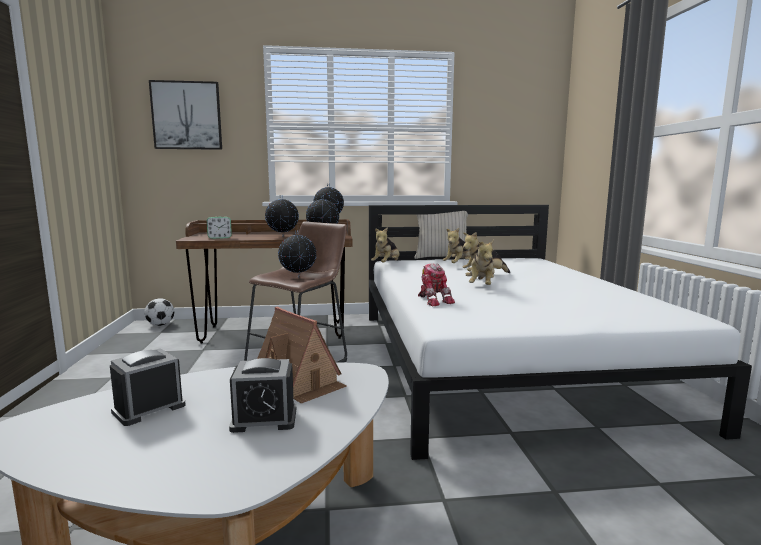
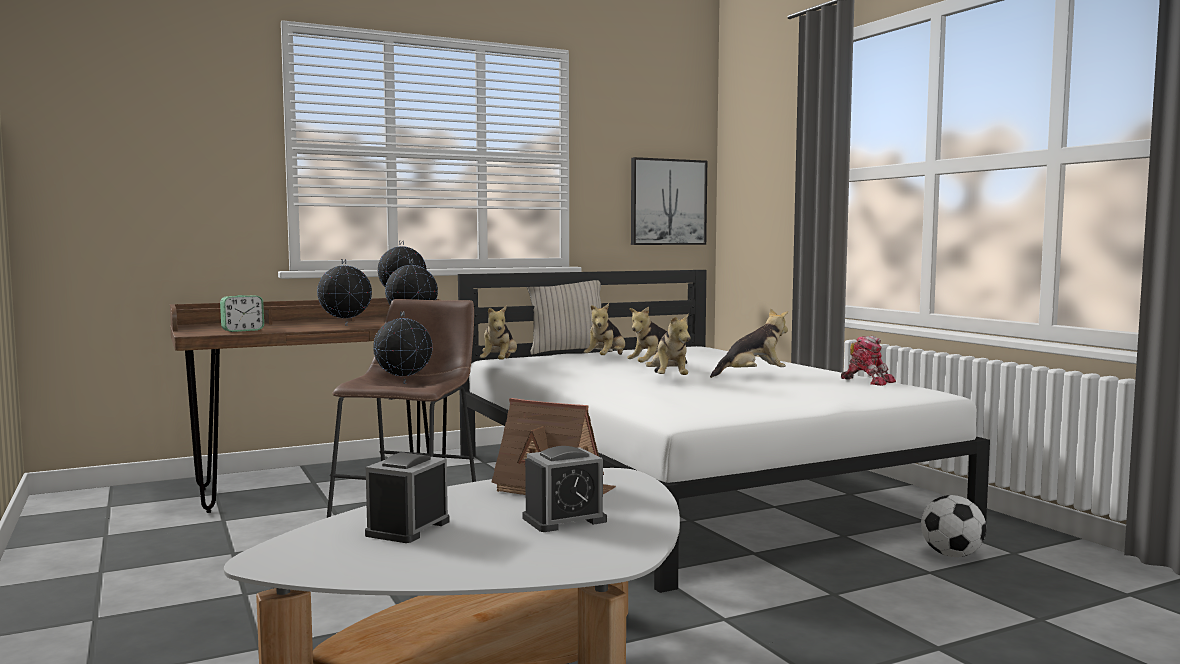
camera: 20 degrees left, 5 degrees down
(160, 325) = (93, 496): football -> football (951, 555)
(187, 116) = (145, 126): picture -> picture (667, 202)
(434, 300) = (630, 397): toy robot -> toy robot (867, 381)
(550, 287) = (752, 375): none -> plush toy

